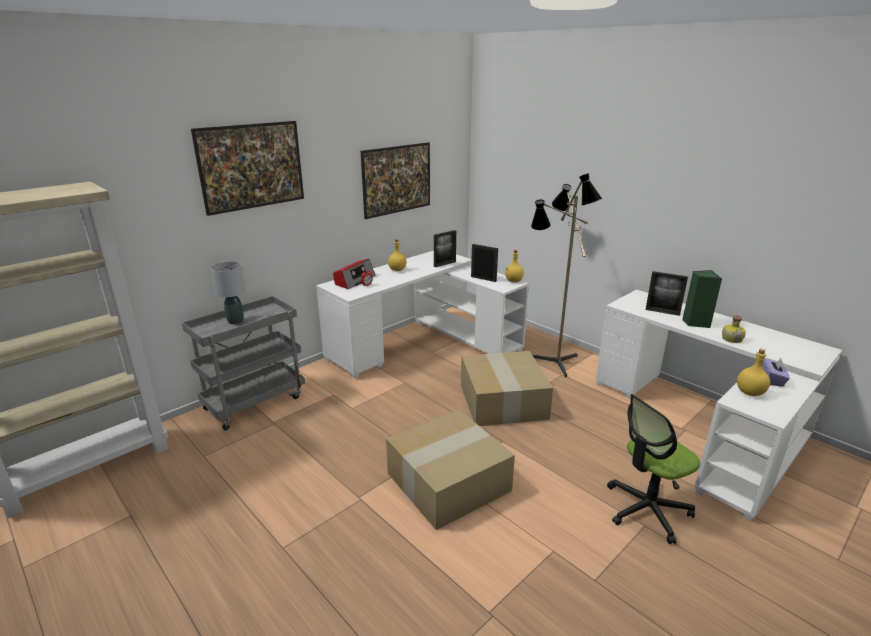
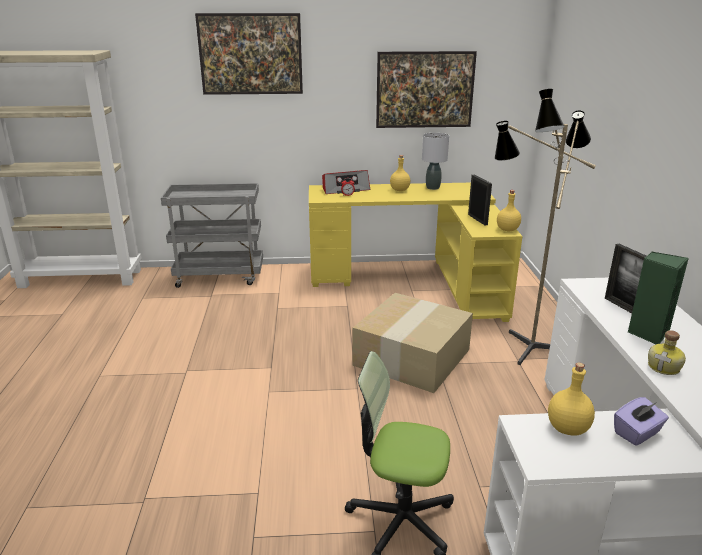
camera: 40 degrees right, 0 degrees up
(235, 321) = (209, 195): grey table lamp -> grey table lamp (433, 187)
(424, 343) = (416, 280): white desk -> yellow desk
(444, 264) = (456, 196): picture frame -> none
(448, 480) = (264, 394): cardboard box -> none

